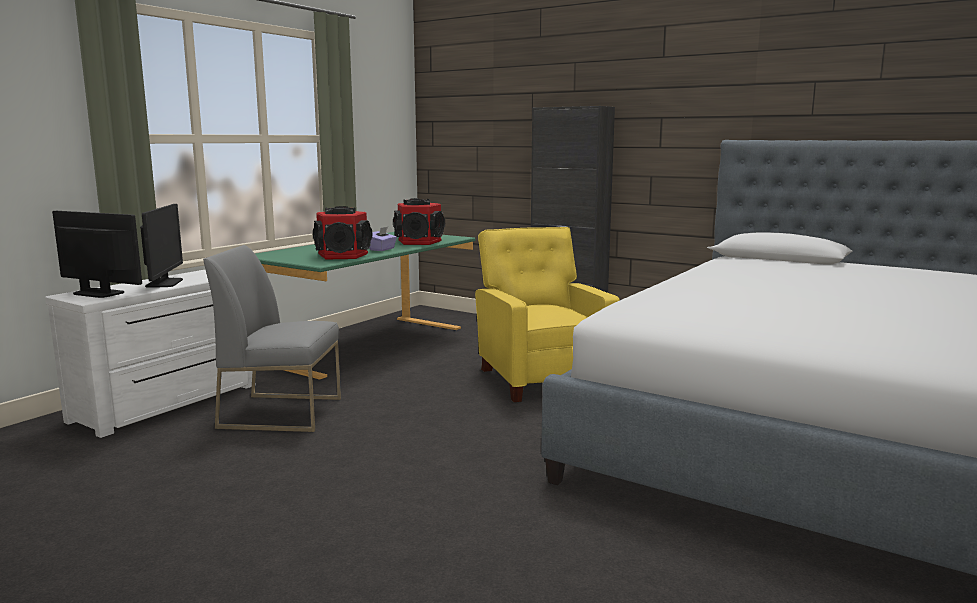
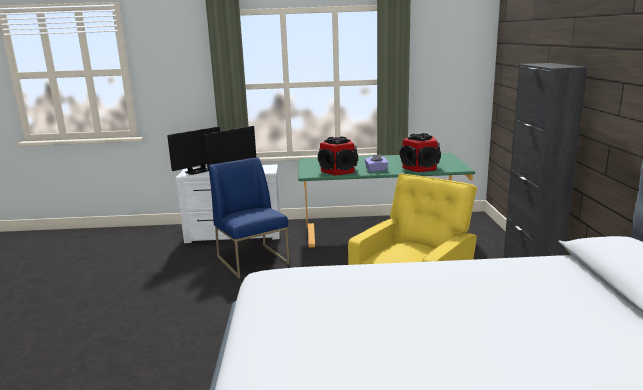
camera: 55 degrees right, 5 degrees up
(98, 293) = (197, 171): monitor -> monitor turned 60 degrees clockwise
(282, 412) = (253, 260): grey chair -> blue chair

